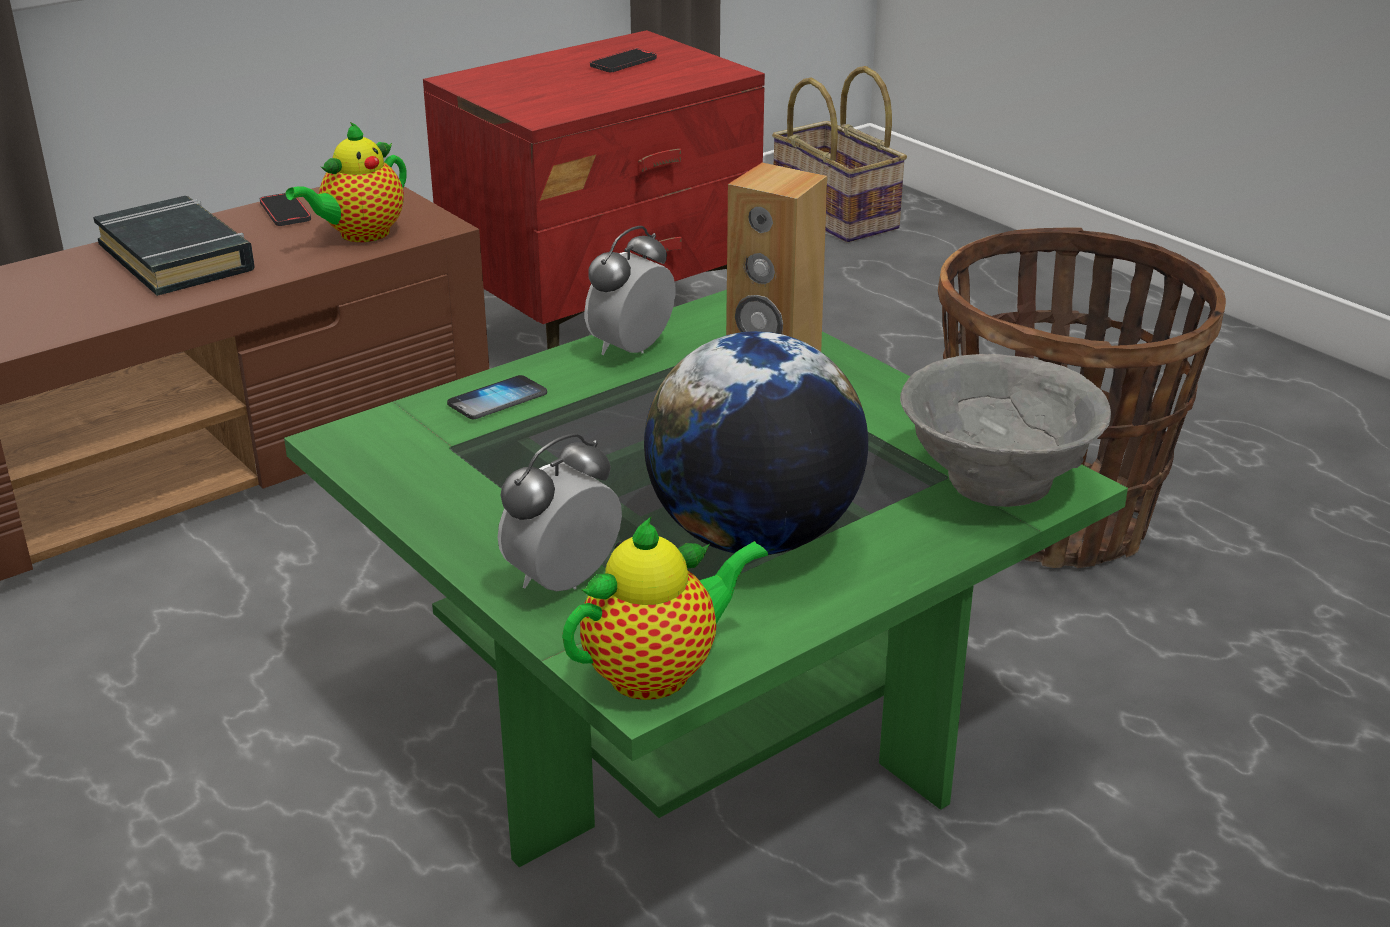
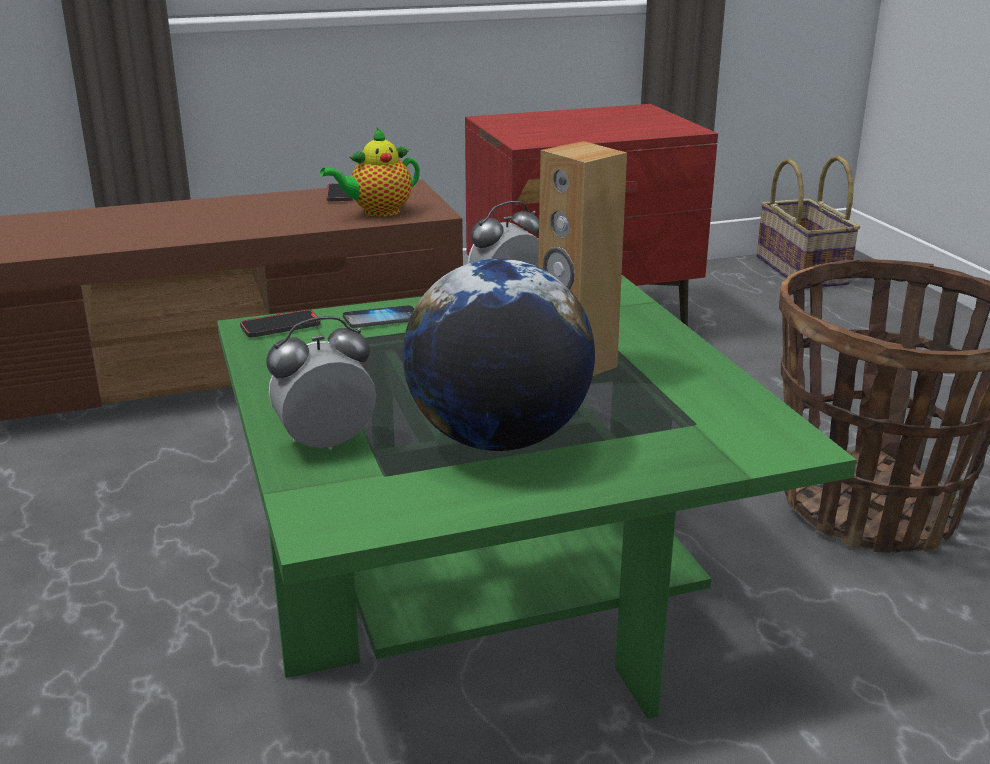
camera: 20 degrees right, 5 degrees down
(177, 257) = (249, 211): black book -> none
(623, 64) = (614, 119): phone -> phone (280, 327)
(658, 672) = (343, 520): teapot -> none
(996, 481) = (736, 434): grey bowl -> none

